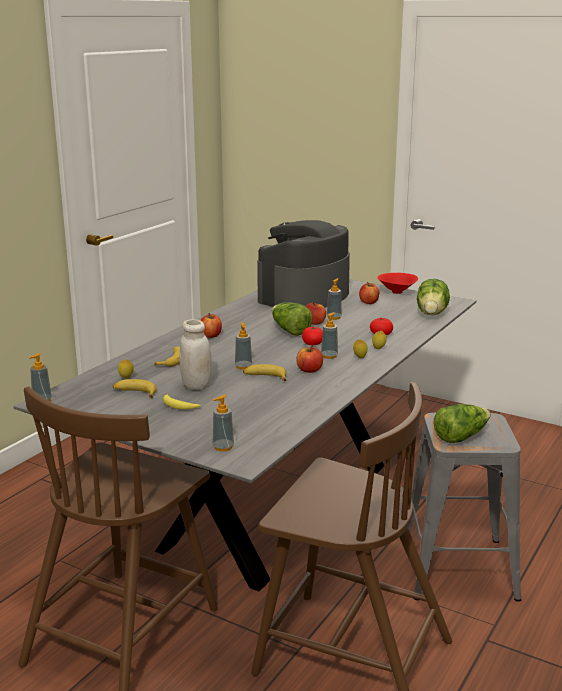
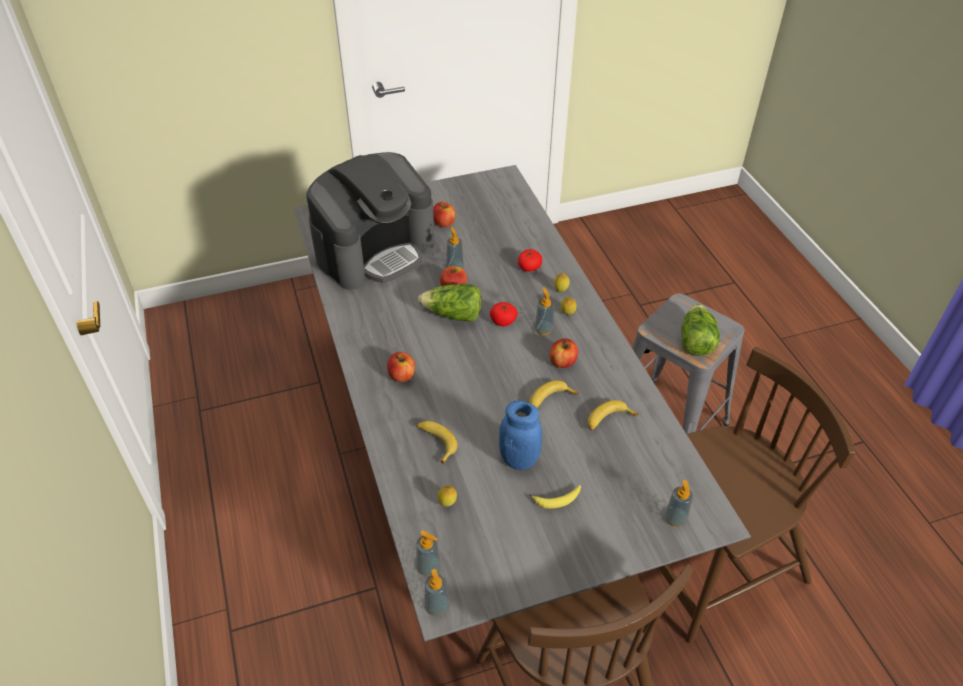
camera: 50 degrees left, 25 degrees up
(135, 393) = (493, 516): banana -> banana (608, 420)
(196, 385) = (519, 459): white jar -> blue jar
(243, 367) = (508, 400): soap dispenser -> soap dispenser (428, 567)
(304, 296) = (375, 250): coffee machine -> coffee machine turned 120 degrees counterclockwise
(397, 293) = (442, 191): red bowl -> none
(432, 313) = (516, 207): lettuce -> none

